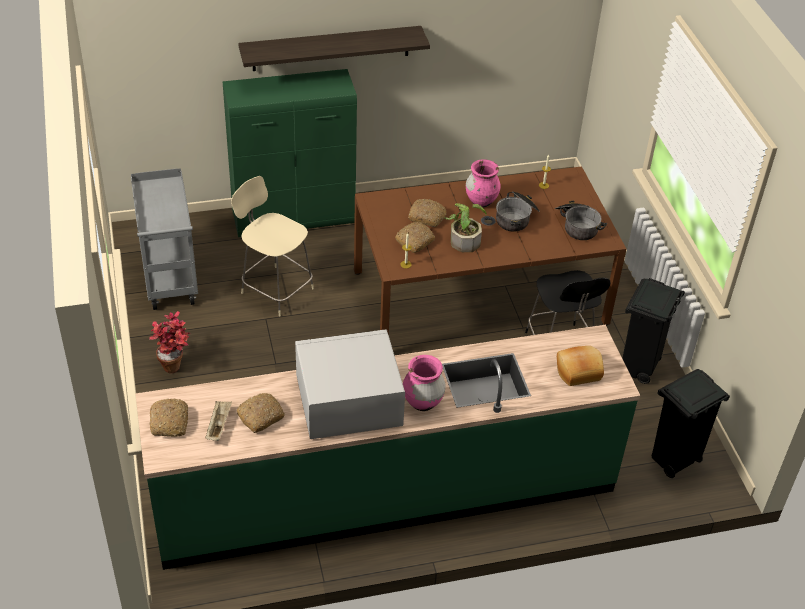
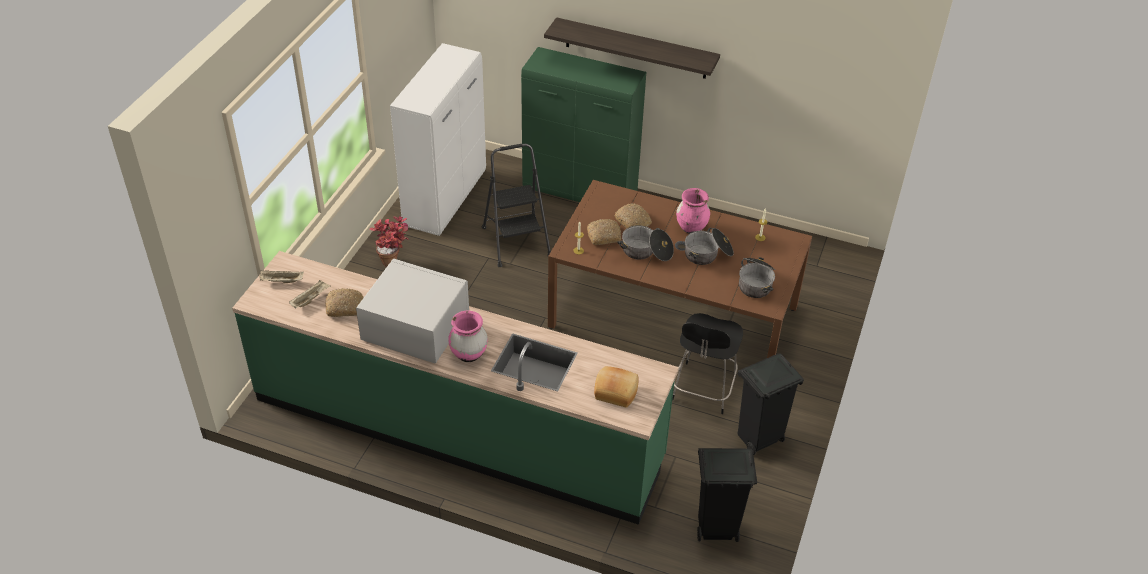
camera: 35 degrees right, 0 degrees up
(170, 280) = (445, 198): grey cart -> white cabinet
(170, 422) = (281, 281): bread -> beige tray
(275, 289) = (516, 239): beige chair -> black step ladder
(464, 239) = (646, 251): potted plant -> cooking pot

